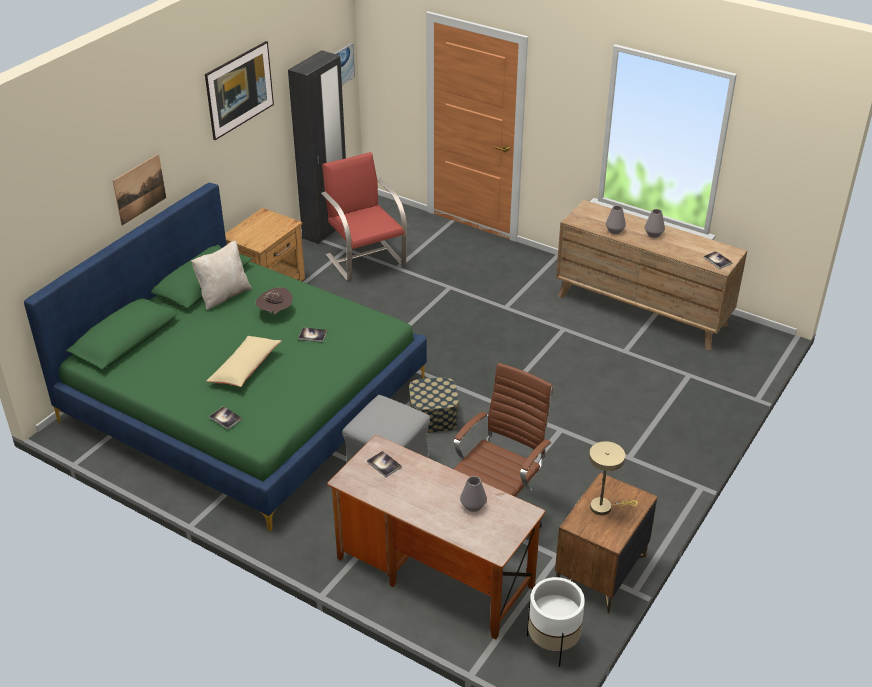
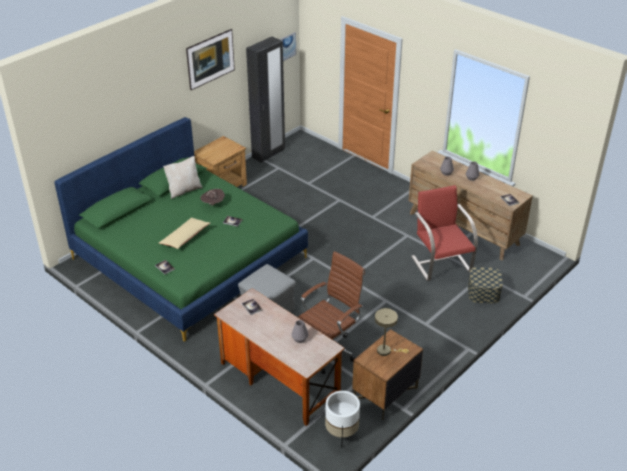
camera: 10 degrees right, 0 degrees up
(139, 189) = (136, 118): picture -> none
(365, 259) = (289, 176): red armchair -> red armchair (441, 263)
(433, 416) = (305, 282): storage box -> storage box (483, 293)

